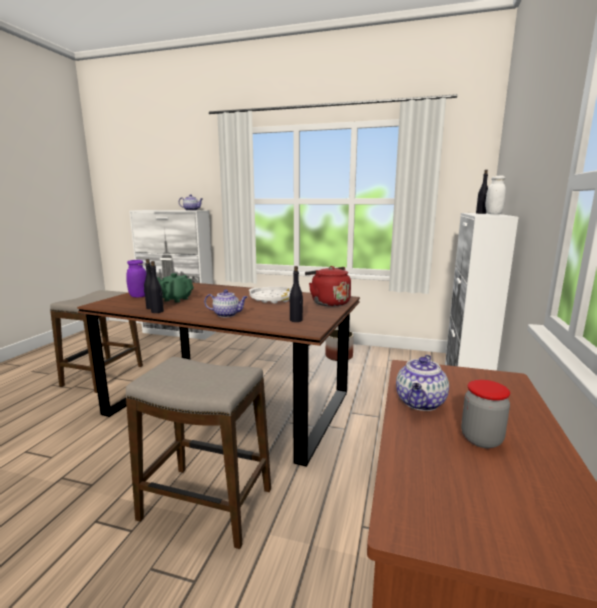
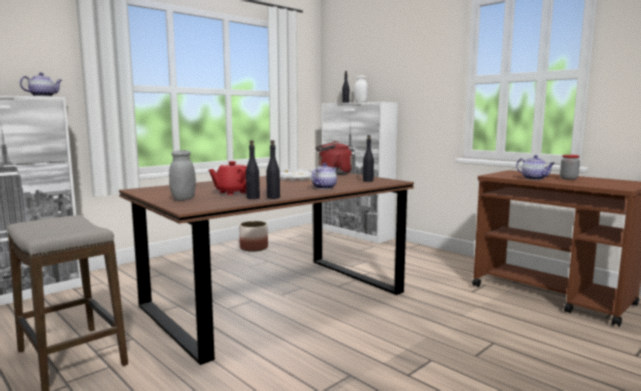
camera: 60 degrees left, 5 degrees down
(138, 296) = (183, 199): purple jar -> grey jar
(175, 299) = (232, 192): green teapot -> red teapot
(206, 505) = (421, 329): stool -> none

